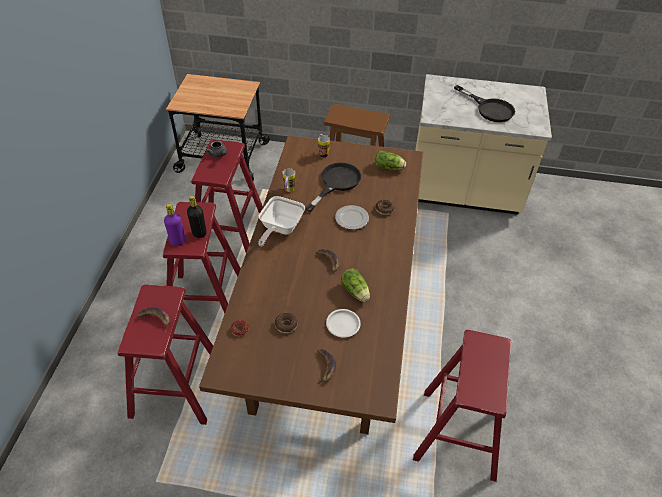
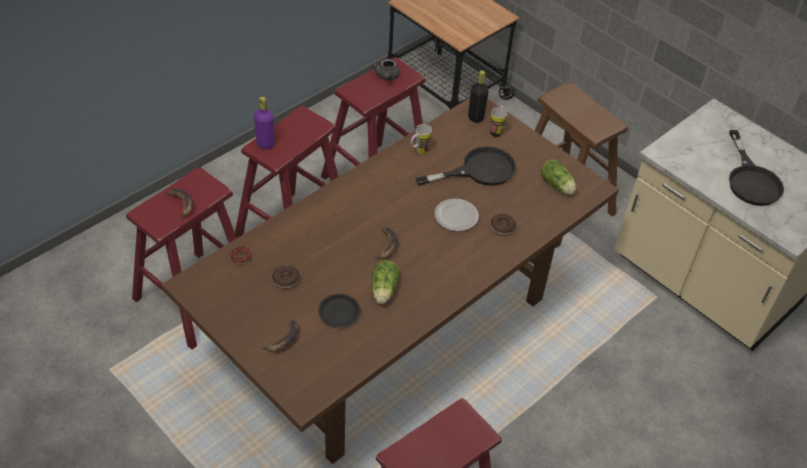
camera: 35 degrees right, 0 degrees up
(199, 233) = (292, 147): black bottle -> black bottle (475, 117)
(280, 229) = (371, 185): frying pan -> none
(343, 325) = (339, 313): white plate -> black plate

